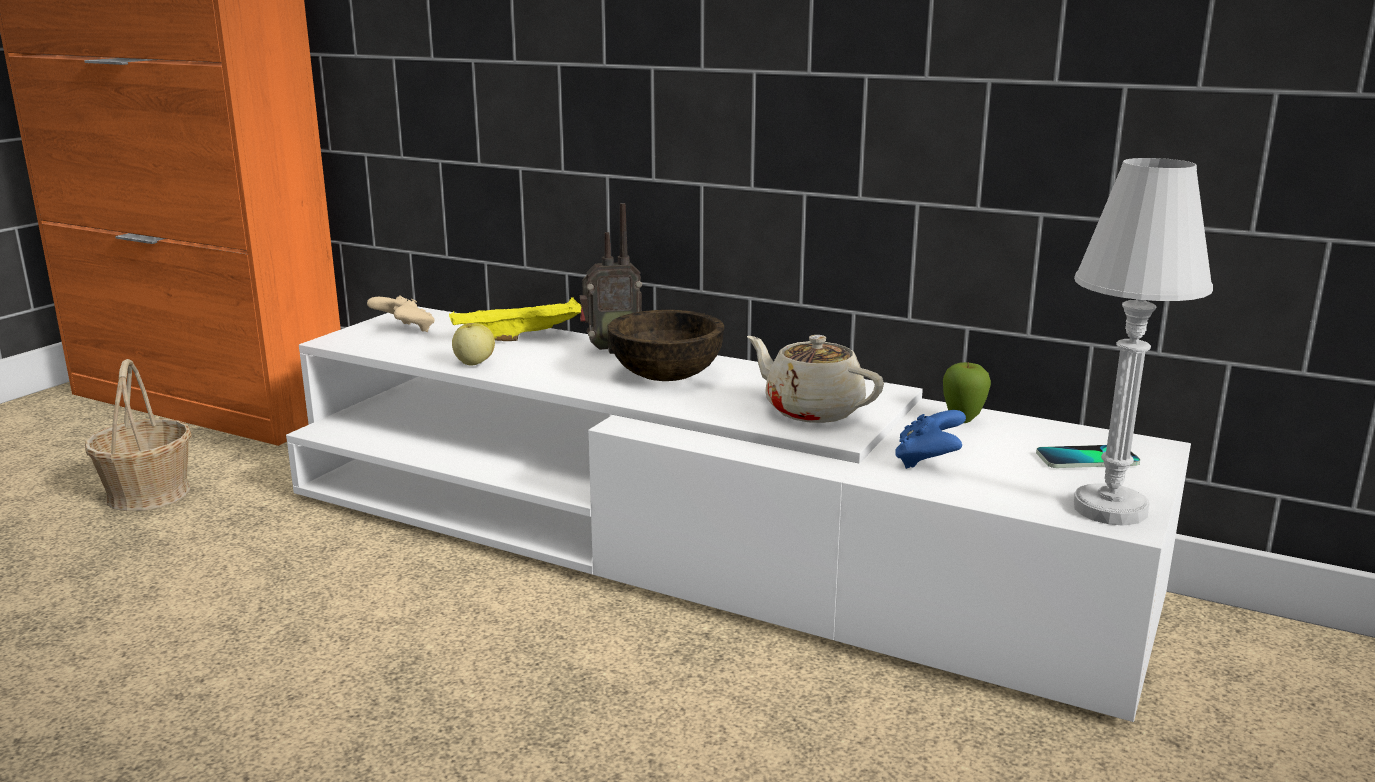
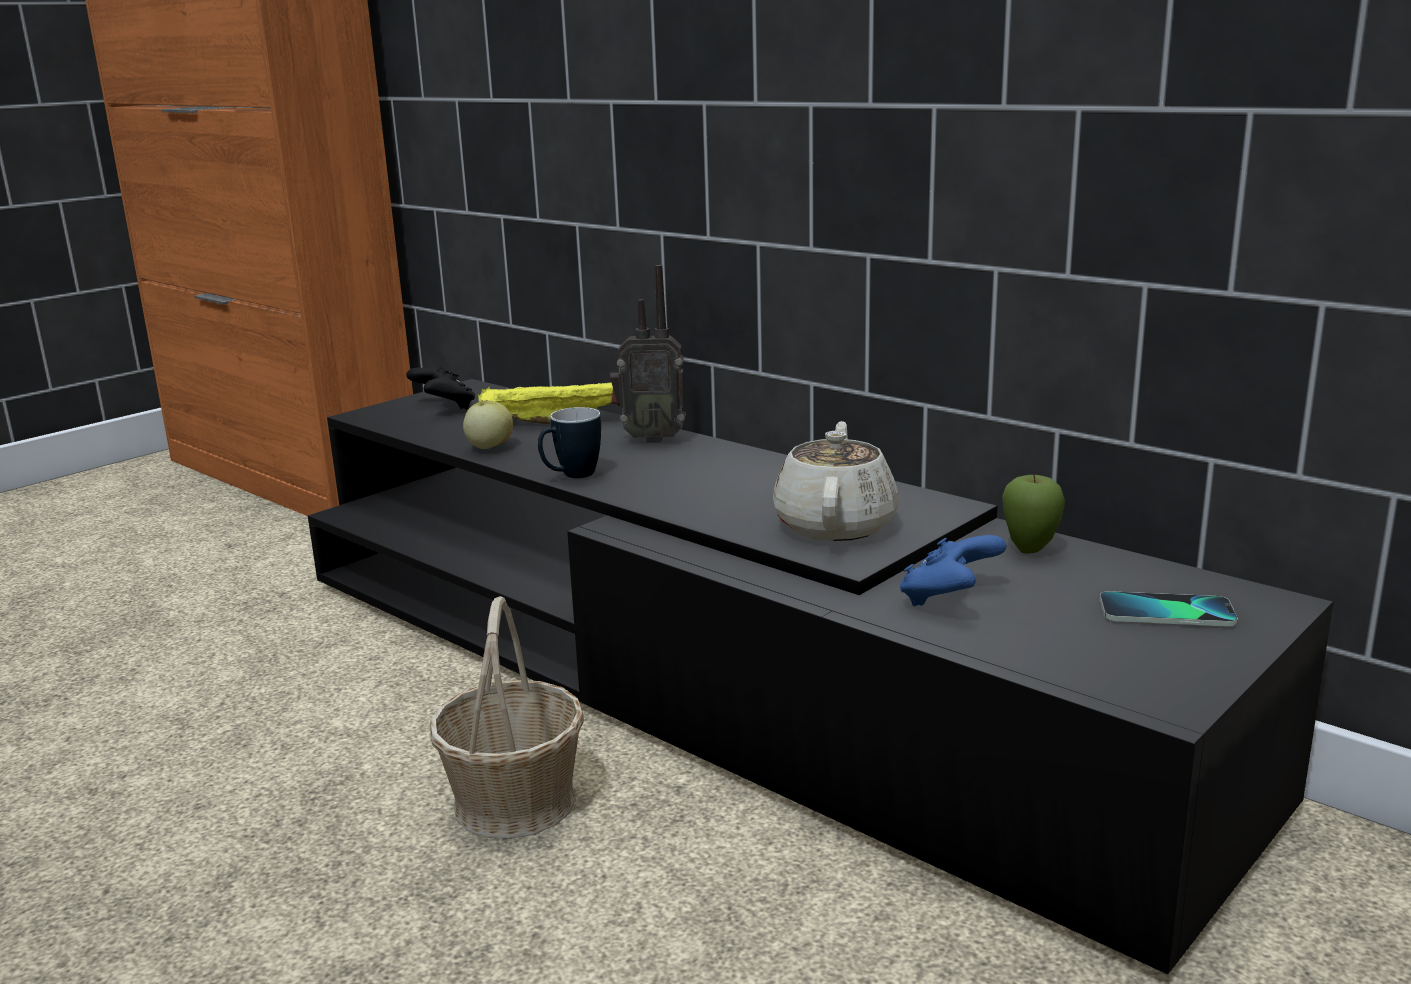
camera: 15 degrees right, 0 degrees up
(149, 493) = (184, 569): basket -> basket (515, 802)
(404, 331) = (444, 407): beige game controller -> black game controller
(566, 384) = (571, 476): none -> mug
(667, 376) = (692, 473): brown bowl -> none
(687, 545) = (711, 677): white tv stand -> black tv stand
(812, 410) = (835, 524): beige teapot -> beige teapot turned 45 degrees clockwise
(1109, 509) = (1153, 683): white table lamp -> none

